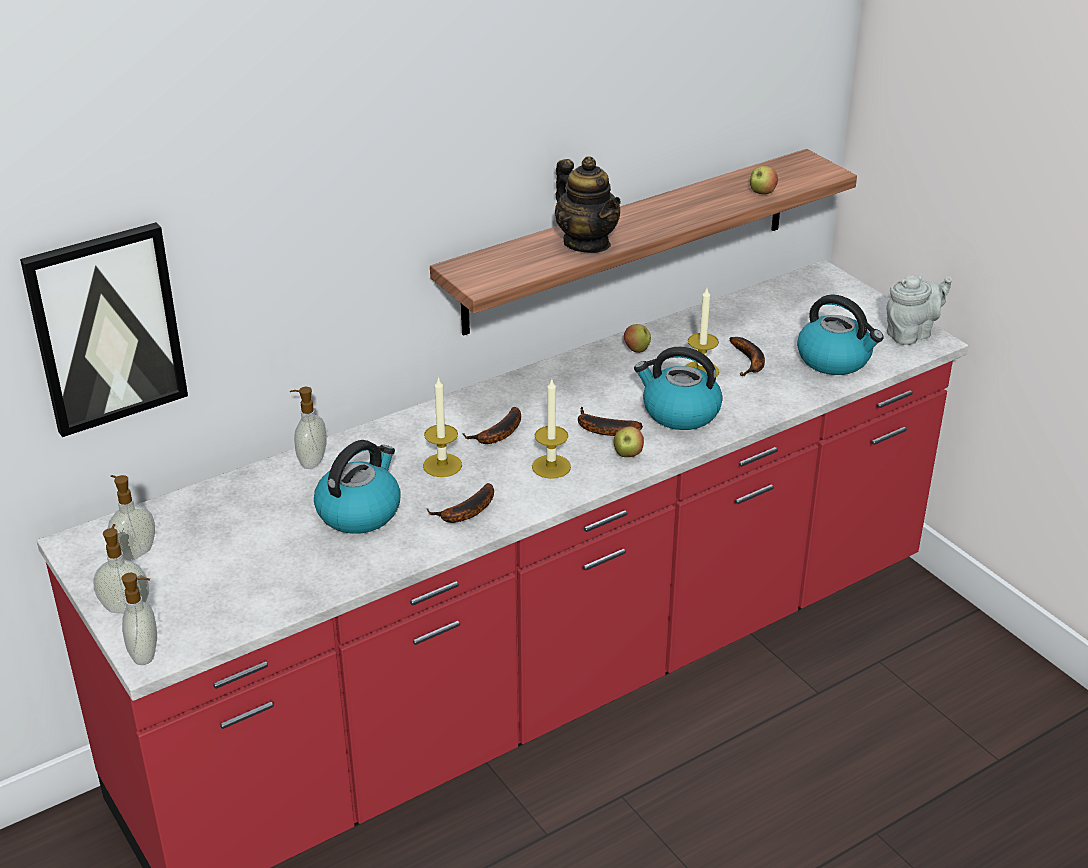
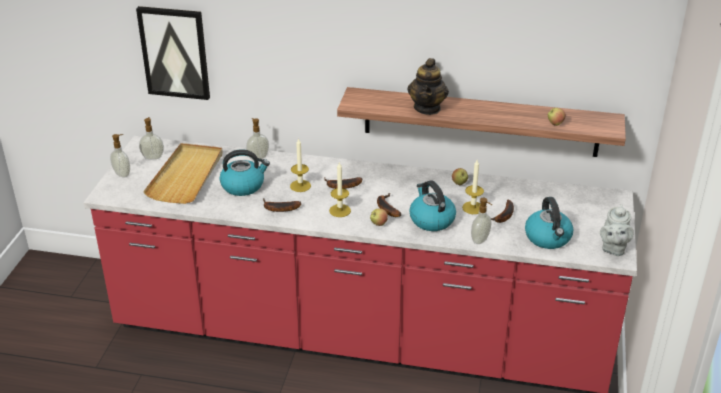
camera: 45 degrees right, 0 degrees up
(146, 653) = (104, 193): soap dispenser -> soap dispenser (480, 240)
(244, 548) = (186, 176): none -> beige tray
(911, 334) = (613, 248): grey teapot -> grey teapot turned 90 degrees clockwise

